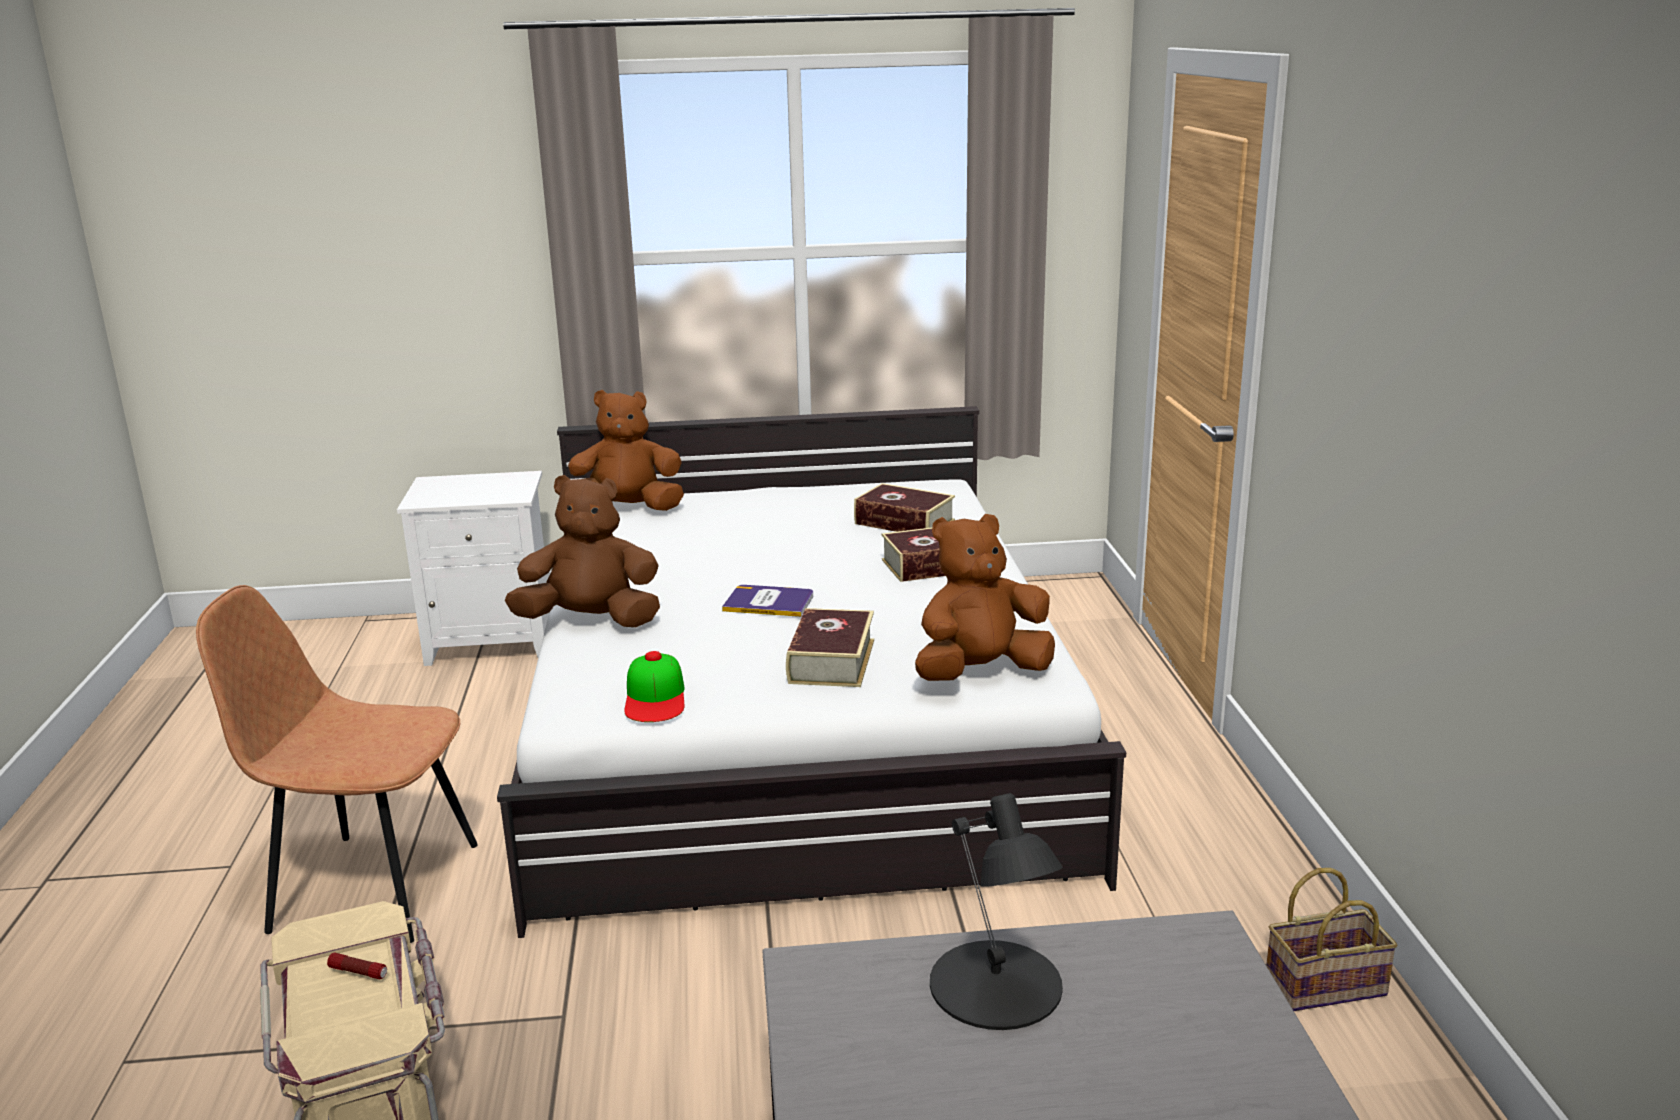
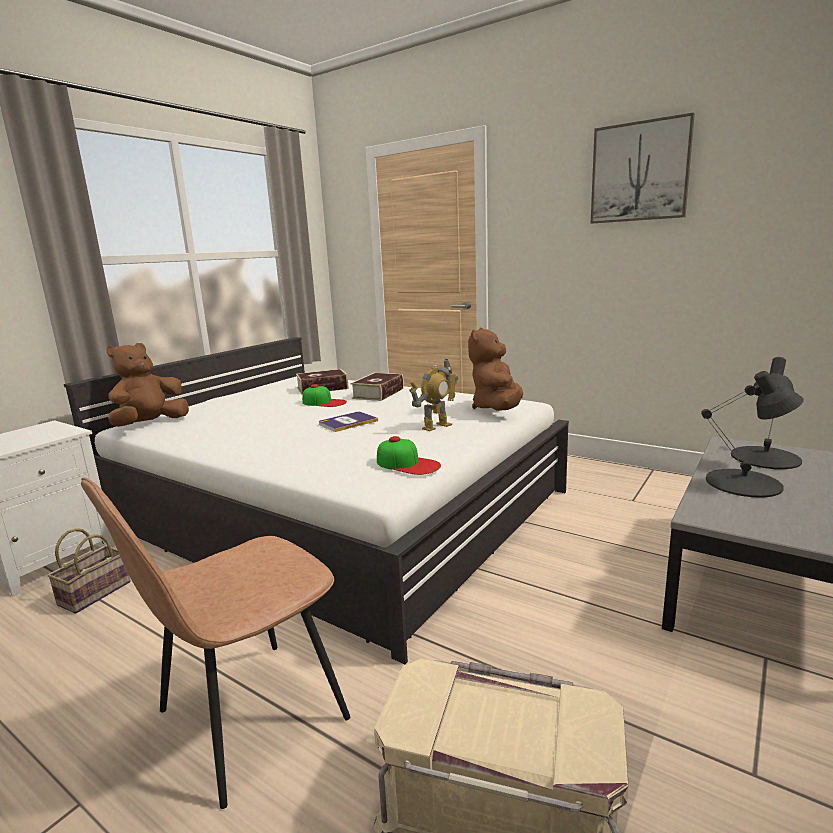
camera: 50 degrees left, 5 degrees down
(358, 972) = (488, 706): flashlight -> none
(591, 621) = (273, 459): brown plush toy -> none
(831, 661) = (436, 426): book -> toy robot
(840, 552) = (324, 402): none -> cap
(1167, 988) = (764, 458): none -> black table lamp
(1326, 984) = (663, 482): basket -> basket (95, 592)
(1439, 248) = (640, 172): none -> picture

